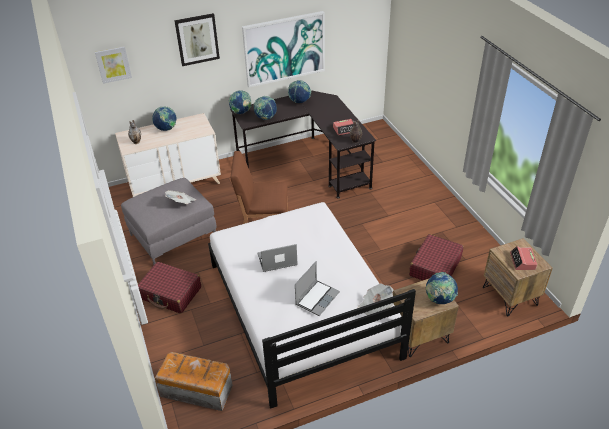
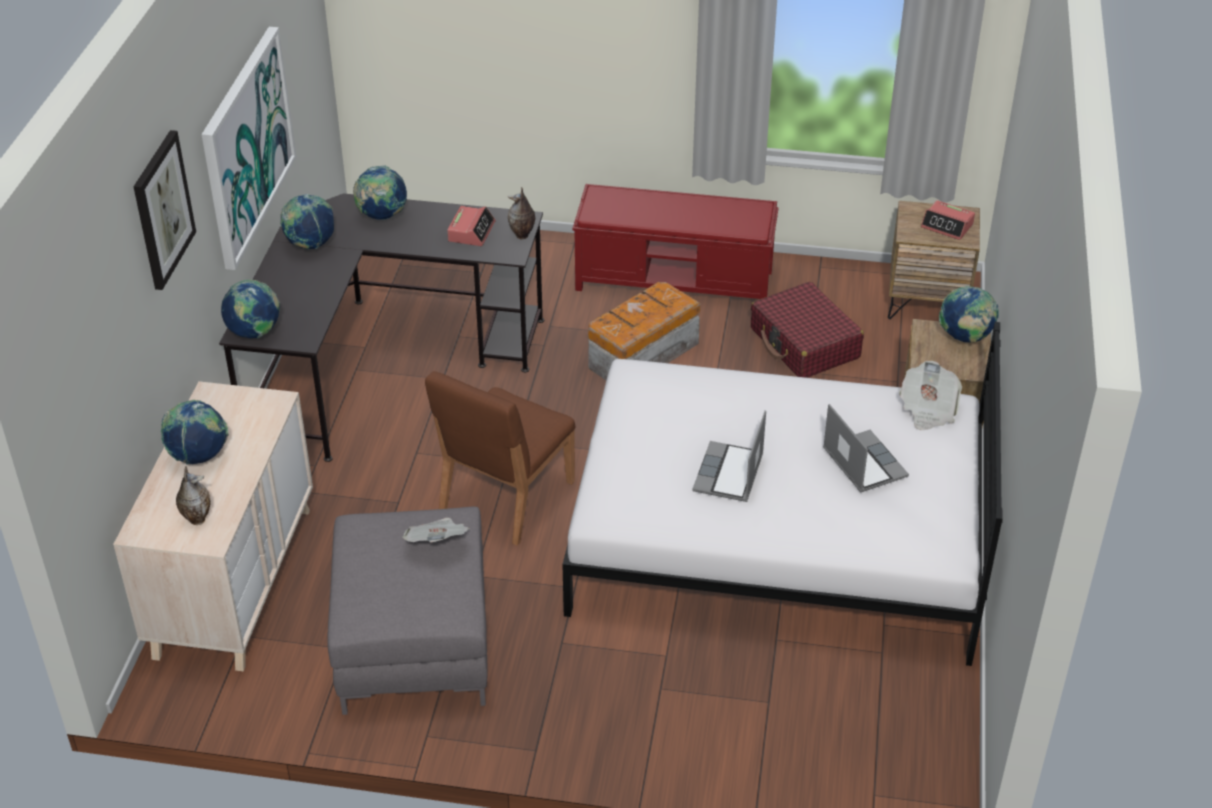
camera: 60 degrees left, 0 degrees up
(113, 64) = (82, 367): picture -> none
(170, 293) = (590, 705): red suitcase -> none
(196, 389) = (868, 749): storage box -> storage box (640, 356)
(265, 118) = (316, 309): globe -> globe (382, 216)
(434, 212) = (675, 280): none -> red bench

